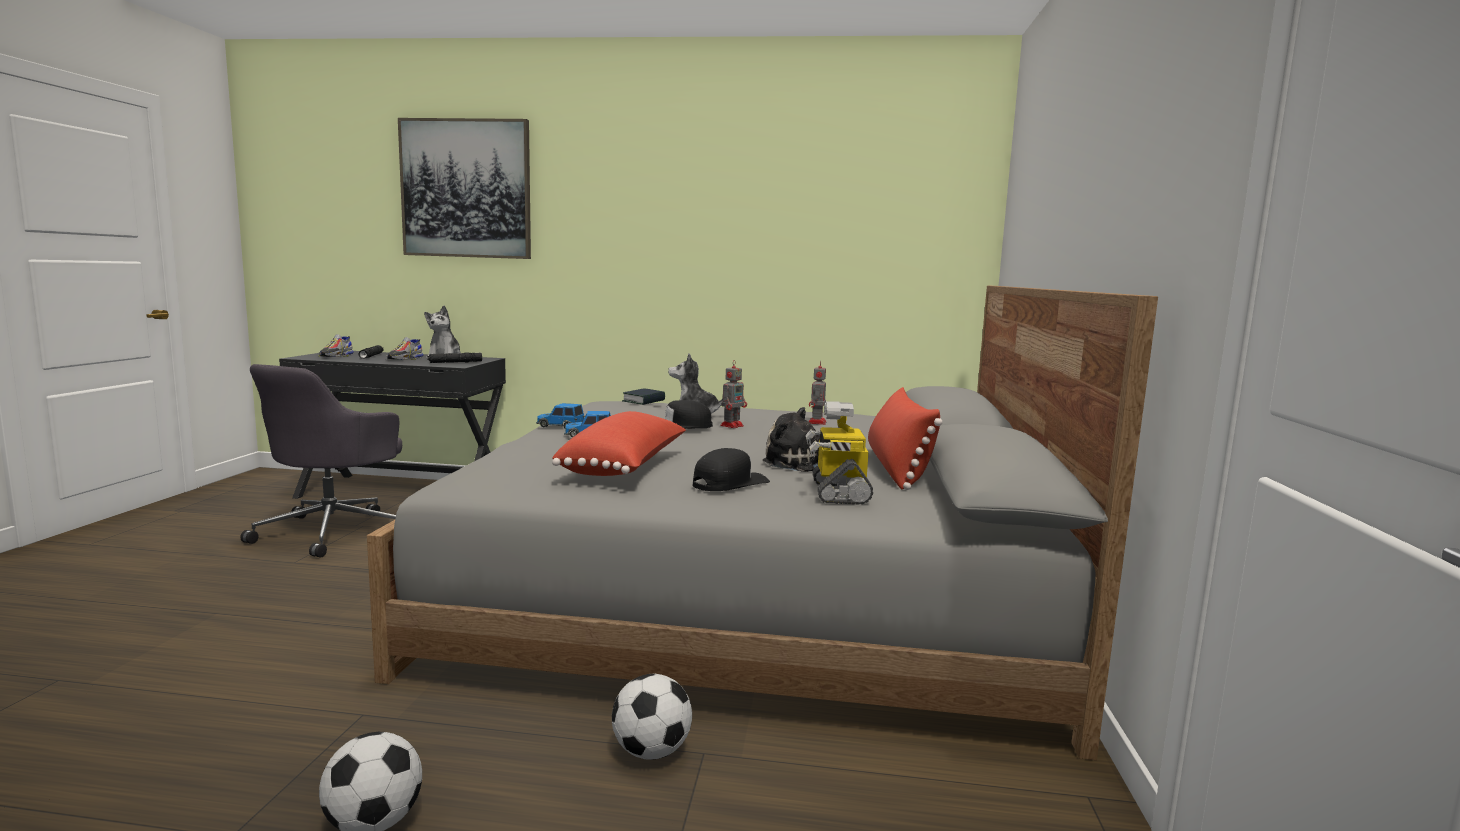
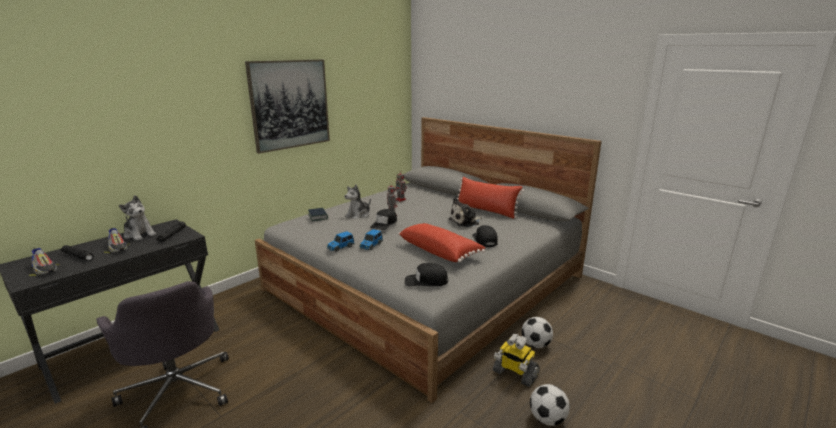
camera: 55 degrees left, 10 degrees up
(466, 189) = (111, 95): picture -> picture (290, 104)
(490, 474) = (426, 281): none -> black cap
(838, 492) = (510, 227): toy robot -> toy robot (514, 374)

